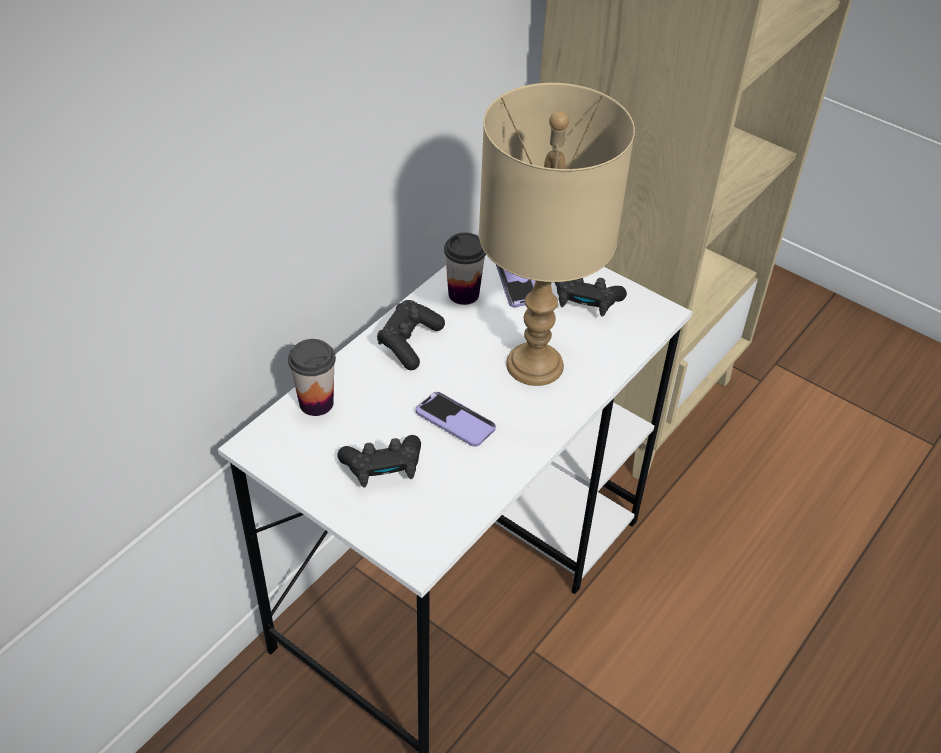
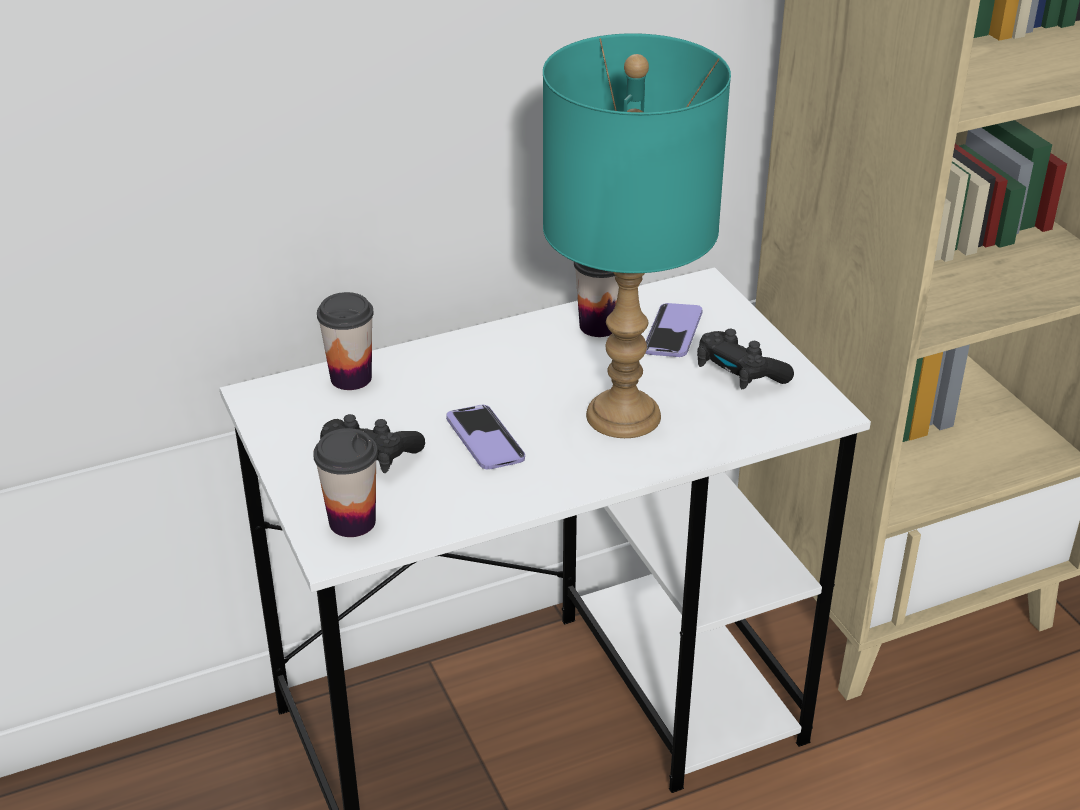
camera: 30 degrees right, 10 degrees down
(409, 343) = (497, 353): black game controller -> none
(413, 528) = (352, 521): none -> cup
(533, 364) = (622, 415): beige table lamp -> turquoise table lamp

